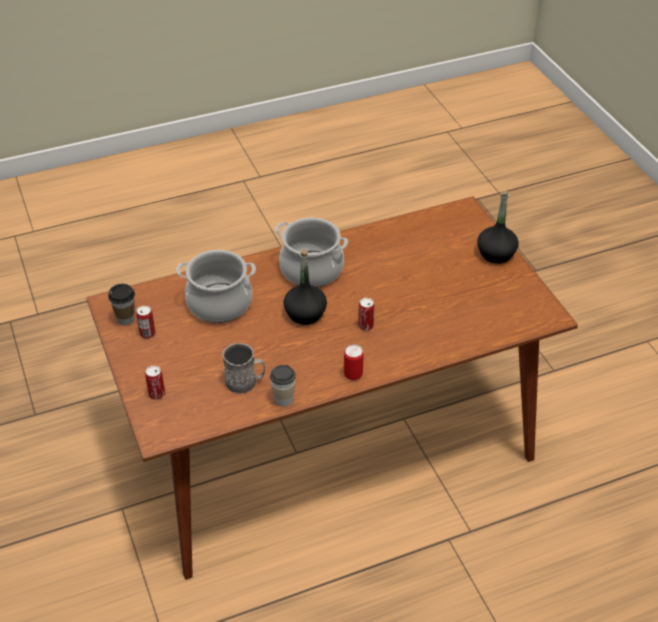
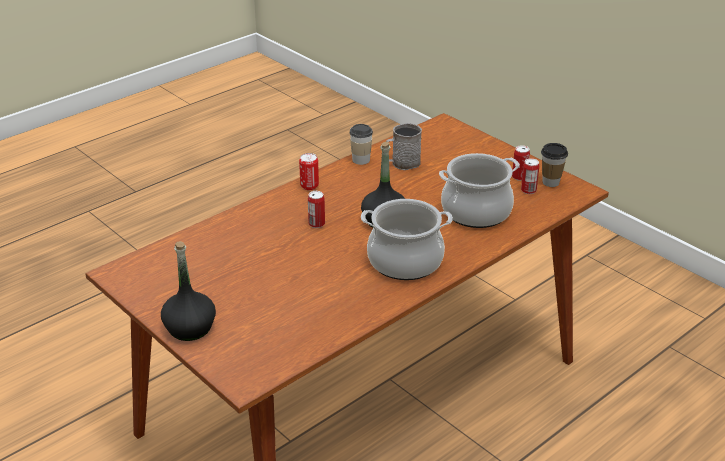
camera: 160 degrees right, 10 degrees down
(157, 394) = (468, 143): can -> can (528, 190)

